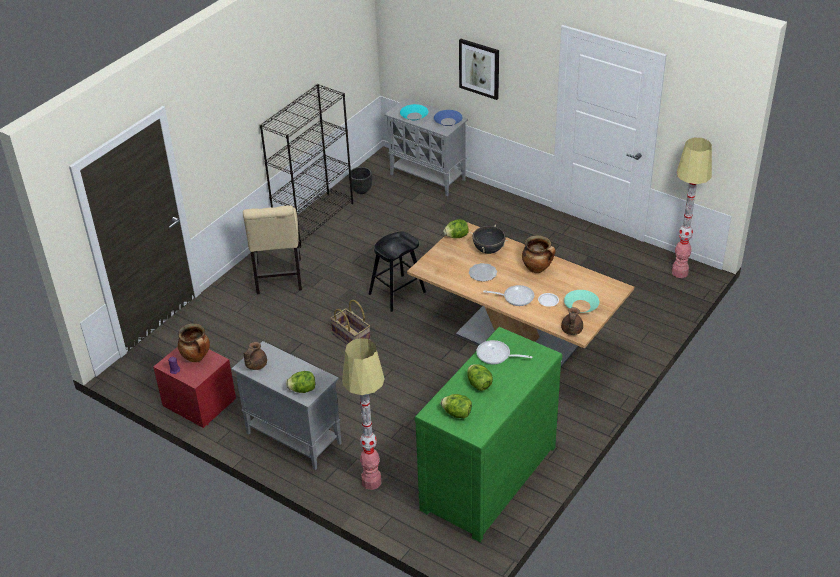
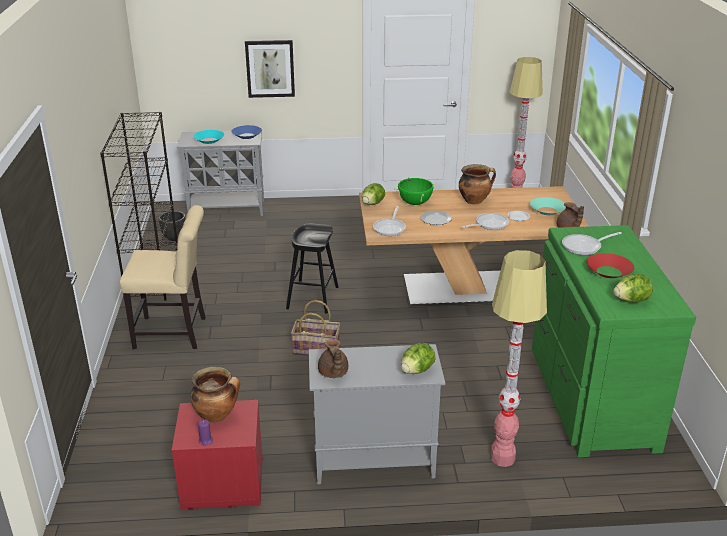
camera: 40 degrees left, 10 degrees down
(278, 279) = (174, 333): beige chair -> beige chair turned 45 degrees counterclockwise
(439, 266) = (390, 228): none -> frying pan
(479, 384) = (609, 272): lettuce -> red bowl
(488, 250) = (414, 203): black cooking pot -> green cooking pot

